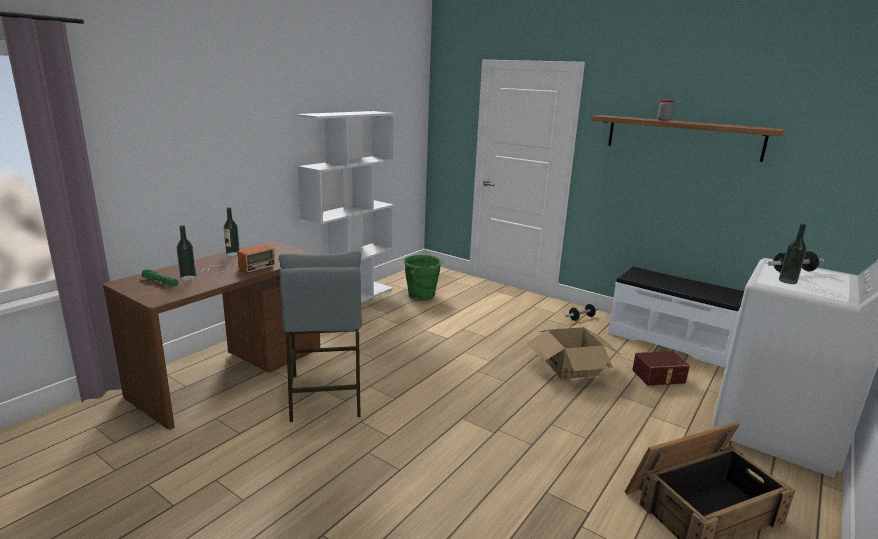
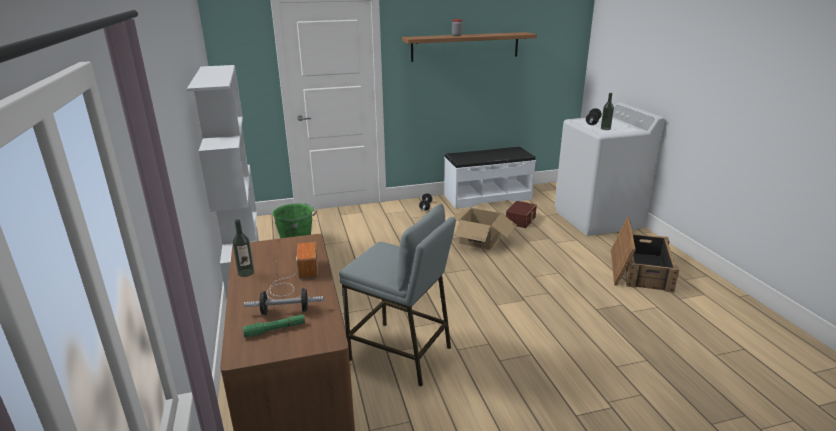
camera: 50 degrees left, 5 degrees up
(188, 278) = (285, 311): bottle -> dumbbell

